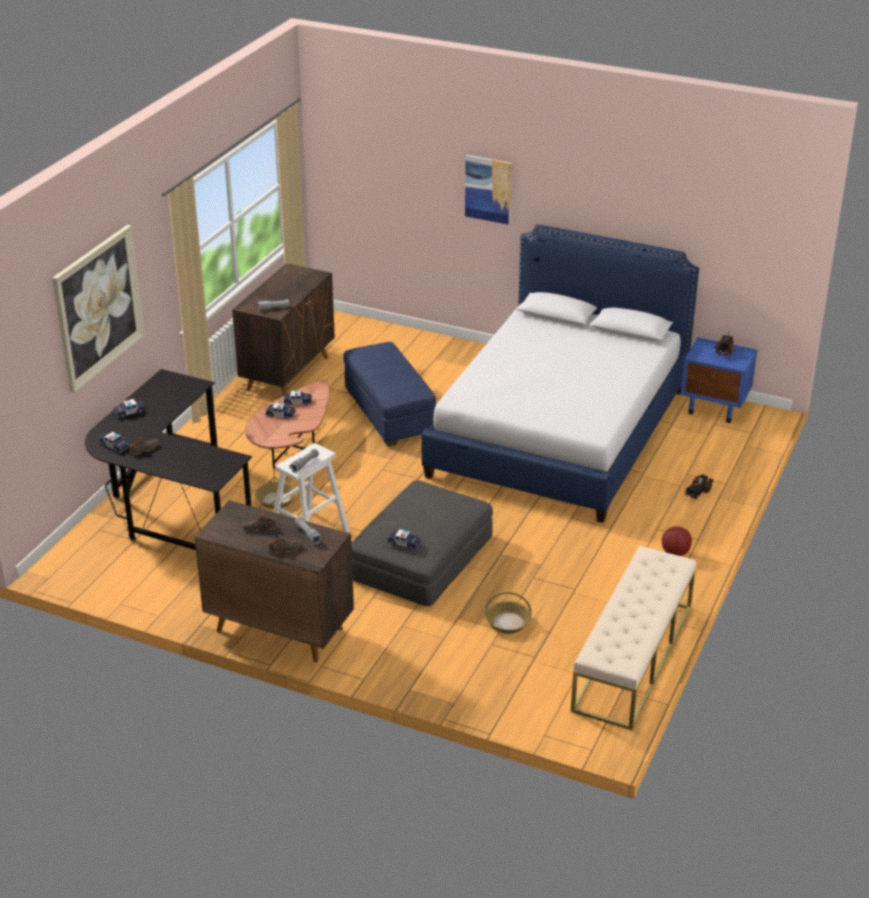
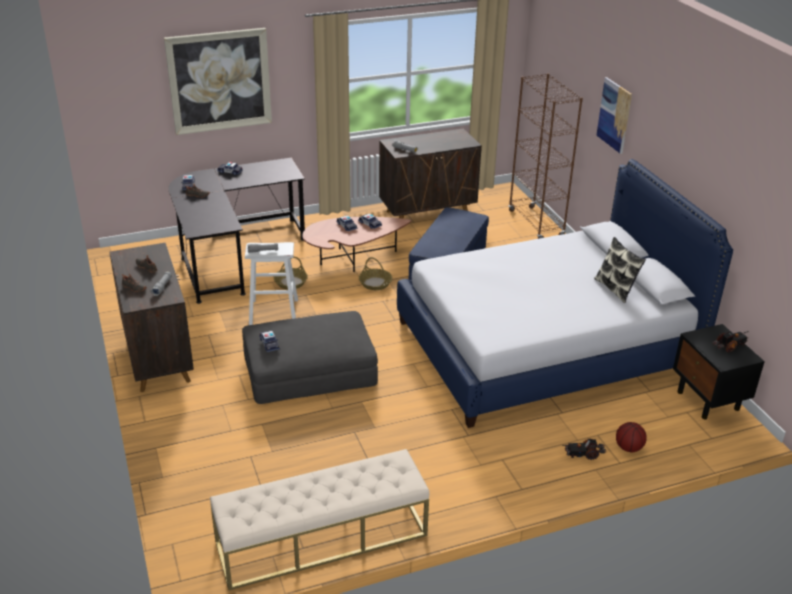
camera: 45 degrees right, 0 degrees up
(395, 335) = (536, 224): none -> brown bookcase
(507, 622) = (285, 450): basket -> basket (375, 283)
(610, 346) = (615, 289): none -> pillow
(675, 553) = (486, 487): basketball -> basketball (628, 448)
(715, 408) = (708, 401): blue nightstand -> black nightstand

